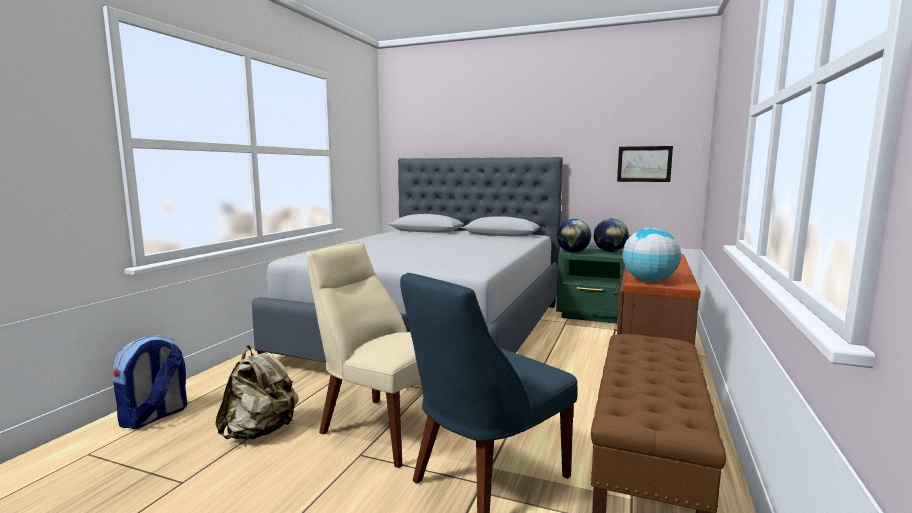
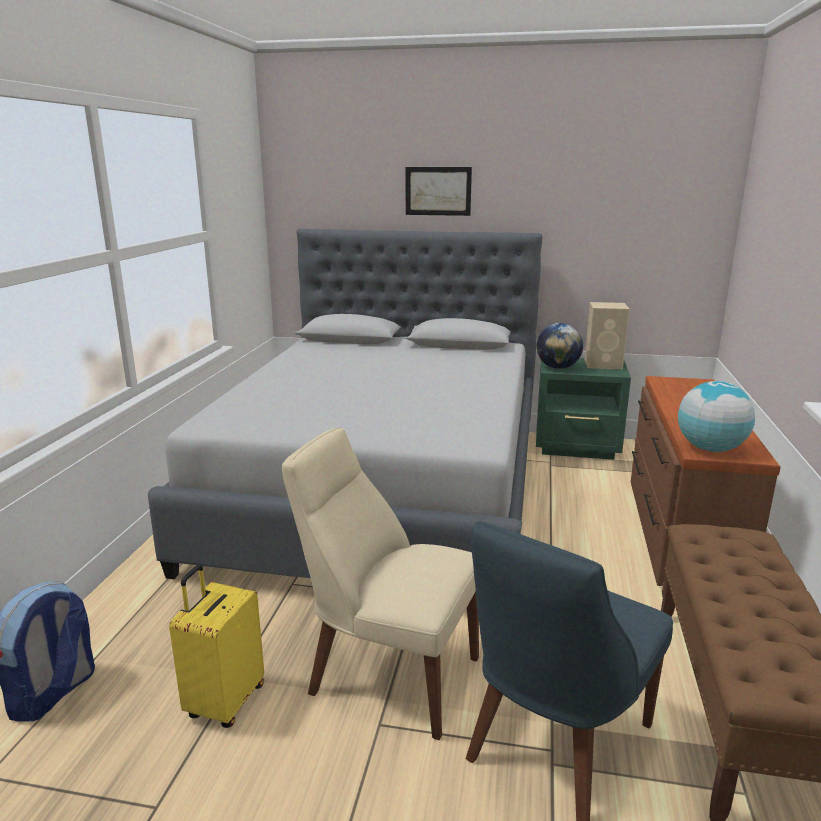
camera: 10 degrees left, 10 degrees up
(260, 431) = (224, 702): beige backpack -> yellow suitcase
(609, 251) = (604, 364): globe -> beige speaker
(644, 164) = (652, 244): picture -> picture (438, 191)

